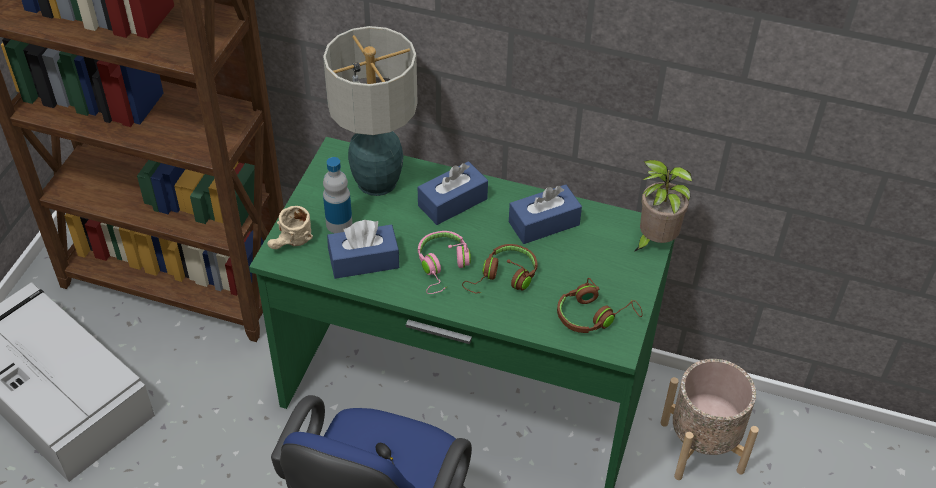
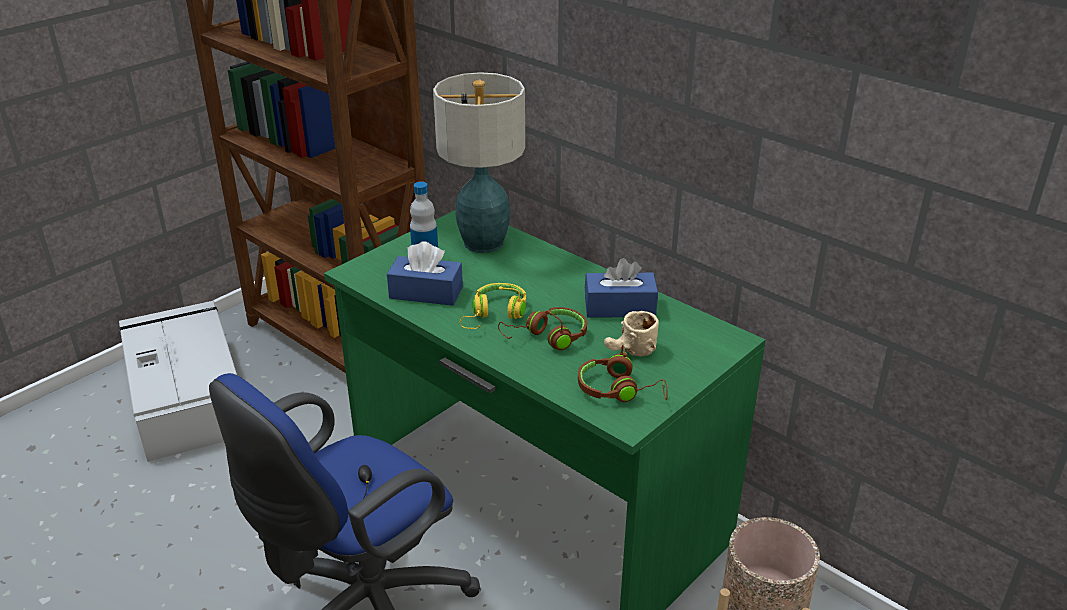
camera: 25 degrees right, 15 degrees down
(291, 244) = (372, 266): beige mug -> beige mug (631, 353)
(443, 267) = (495, 315): pink headphones -> yellow headphones
(452, 202) = (541, 272): blue tissue box -> none
(654, 241) = (728, 348): potted plant -> none

